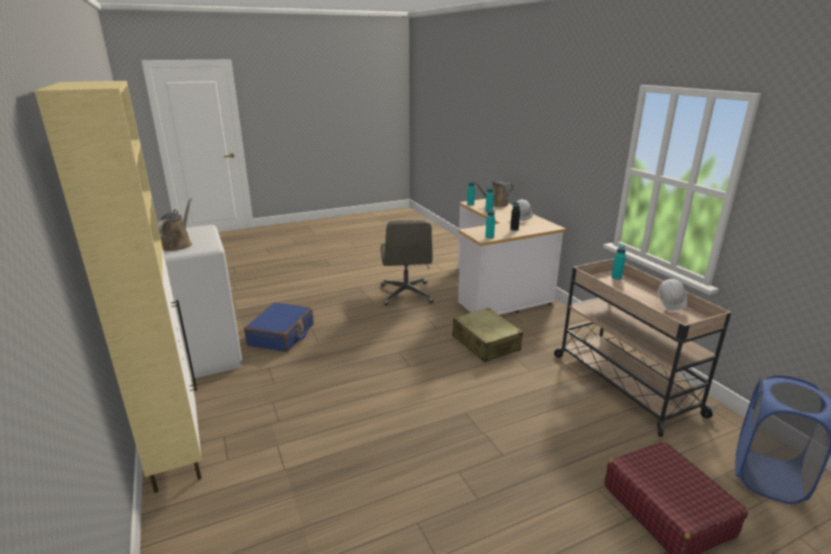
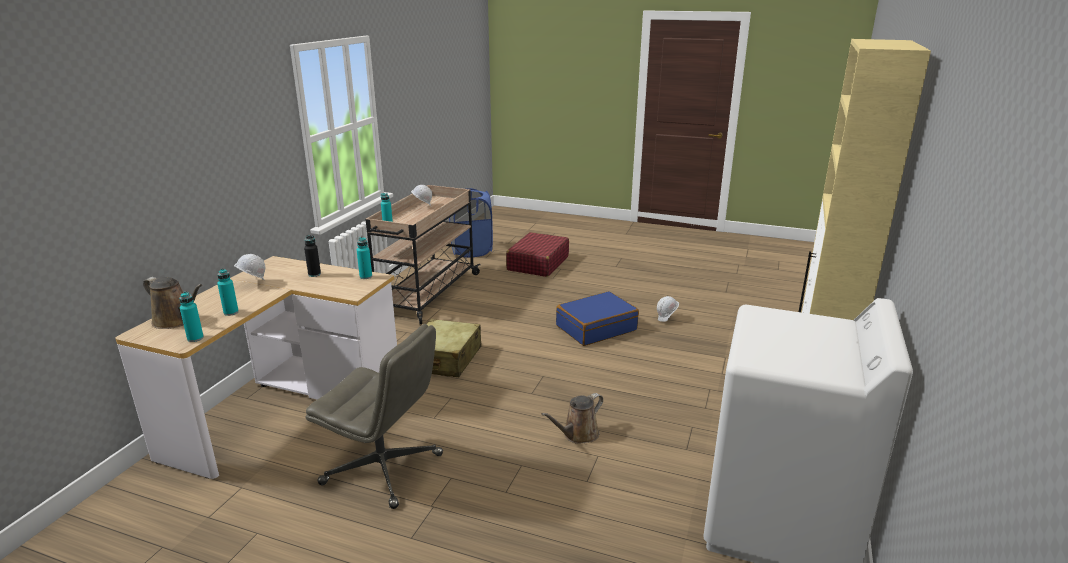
camera: 135 degrees left, 0 degrees up
(178, 244) = (803, 332): brown watering can -> brown watering can (578, 435)
(281, 335) = (635, 493): blue suitcase -> blue suitcase (596, 328)
(388, 494) = (666, 319): none -> white hard hat
(406, 294) = (384, 469): grey office chair -> grey office chair turned 75 degrees clockwise

